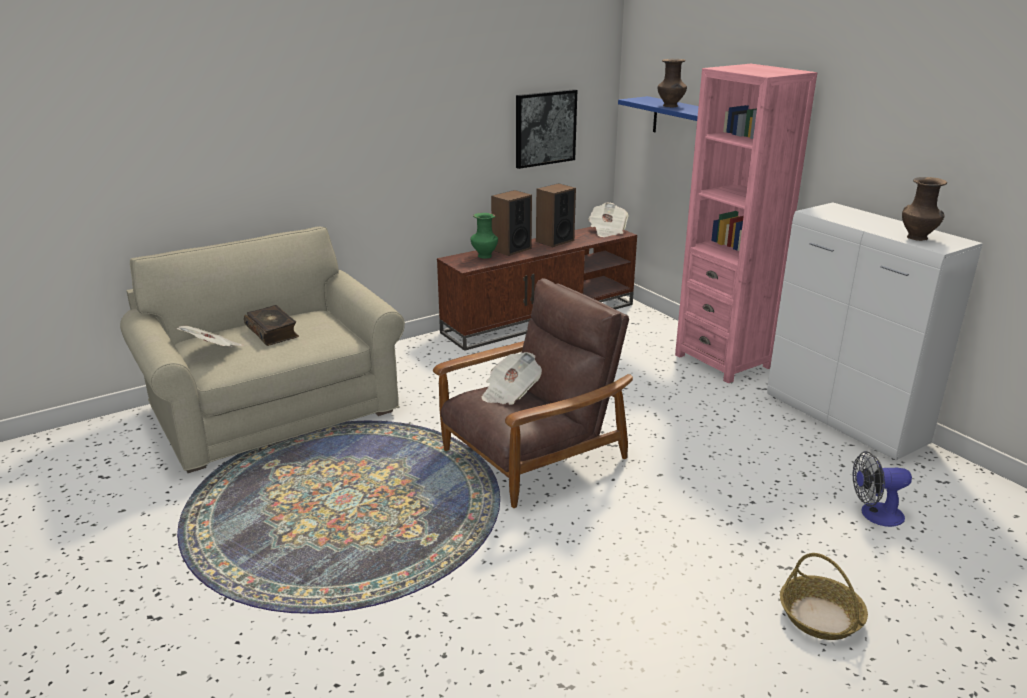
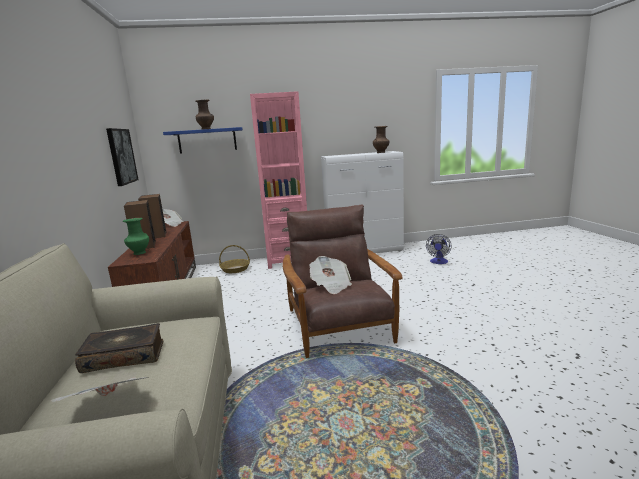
camera: 65 degrees left, 10 degrees down
(820, 617) = (510, 285): basket -> basket (235, 269)

